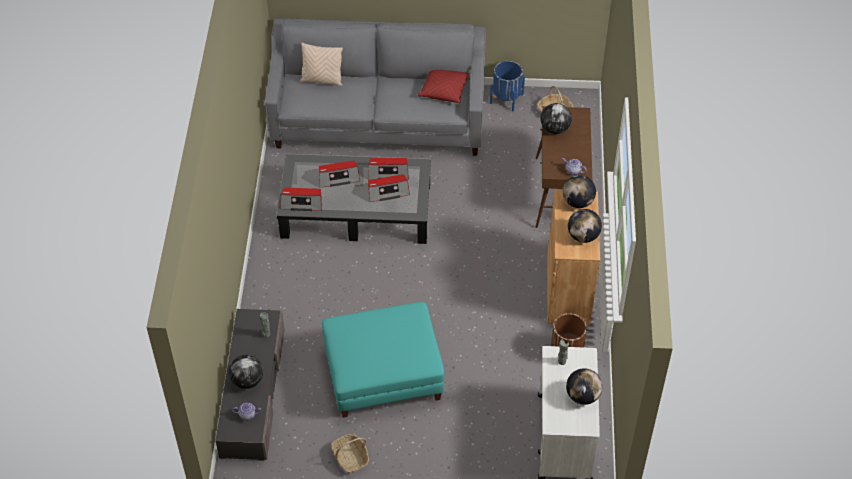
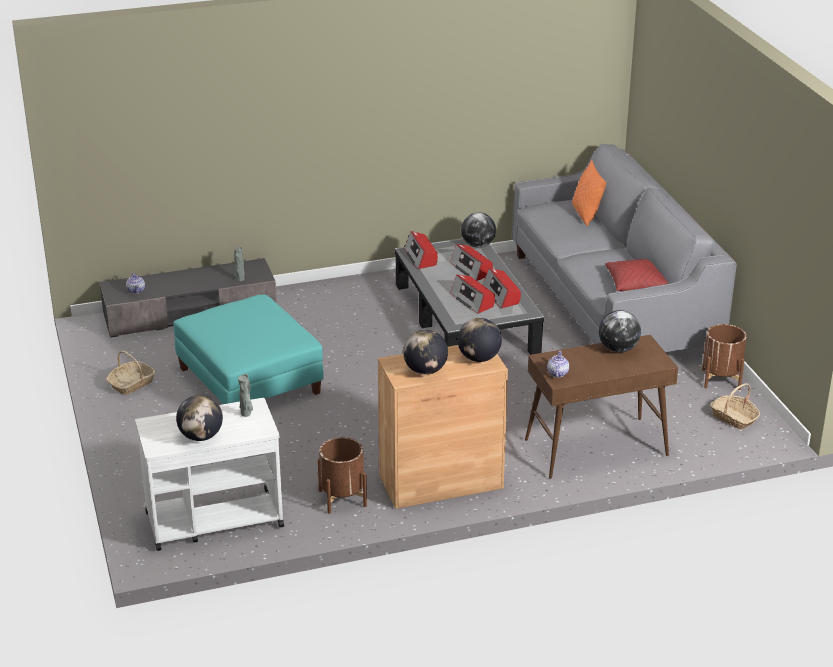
camera: 70 degrees right, 20 degrees down
(248, 381) = (177, 282): globe -> globe (478, 245)
(322, 80) = (586, 215): beige pillow -> orange pillow
(506, 99) = (721, 379): blue planter -> brown planter

